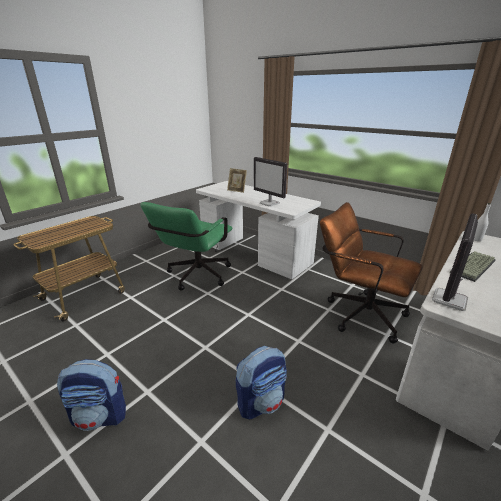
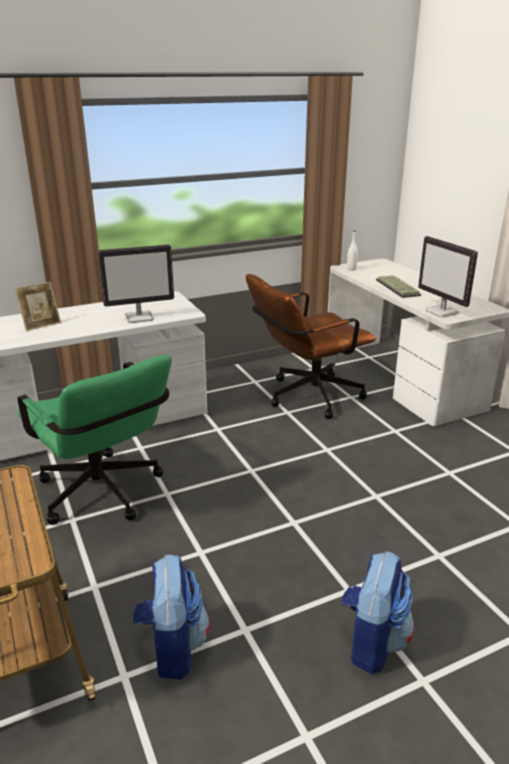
camera: 65 degrees left, 0 degrees up
(261, 402) = (403, 501): backpack -> backpack (172, 647)

